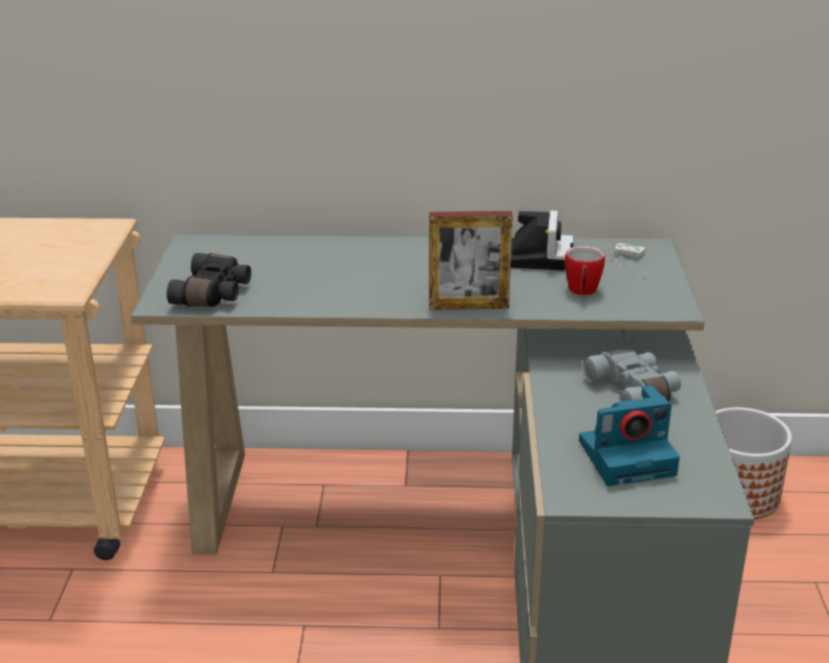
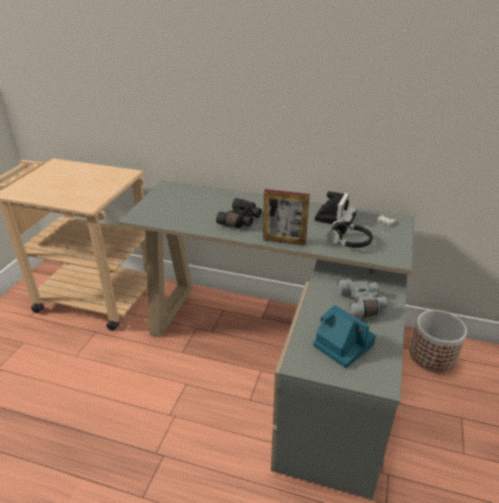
camera: 15 degrees right, 5 degrees up
(214, 294) = (162, 215): black binoculars -> black binoculars (241, 220)
(582, 292) = (349, 241): mug -> black headphones
(628, 456) = (342, 344): camera -> camera turned 135 degrees counterclockwise

